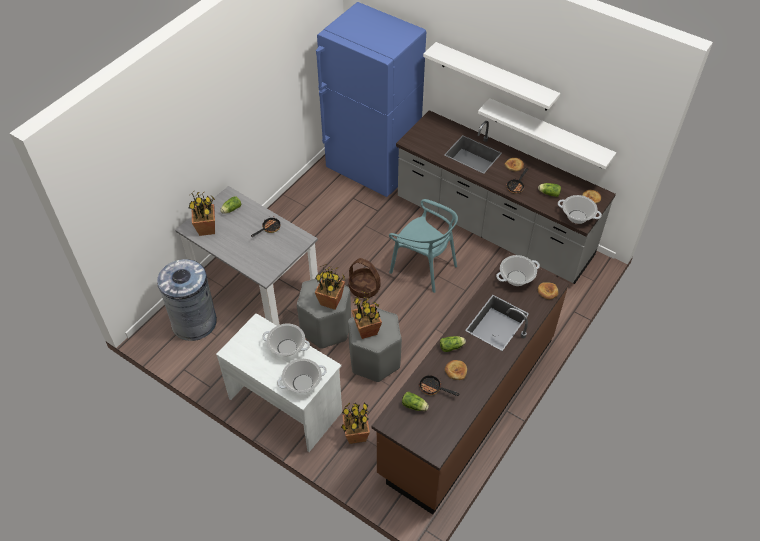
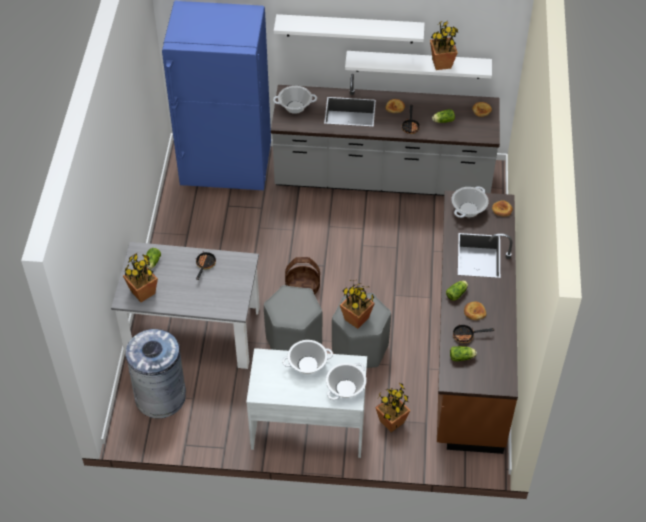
camera: 30 degrees left, 0 degrees up
(331, 301) = (304, 308): potted plant -> potted plant (441, 63)
(423, 267) = (344, 243): turquoise chair -> none
(577, 217) = (481, 132): cooking pot -> cooking pot (295, 107)

